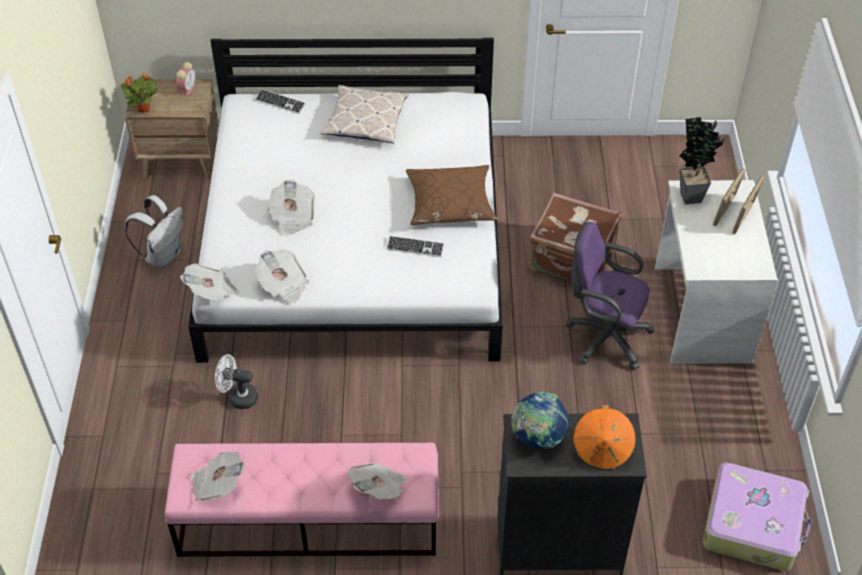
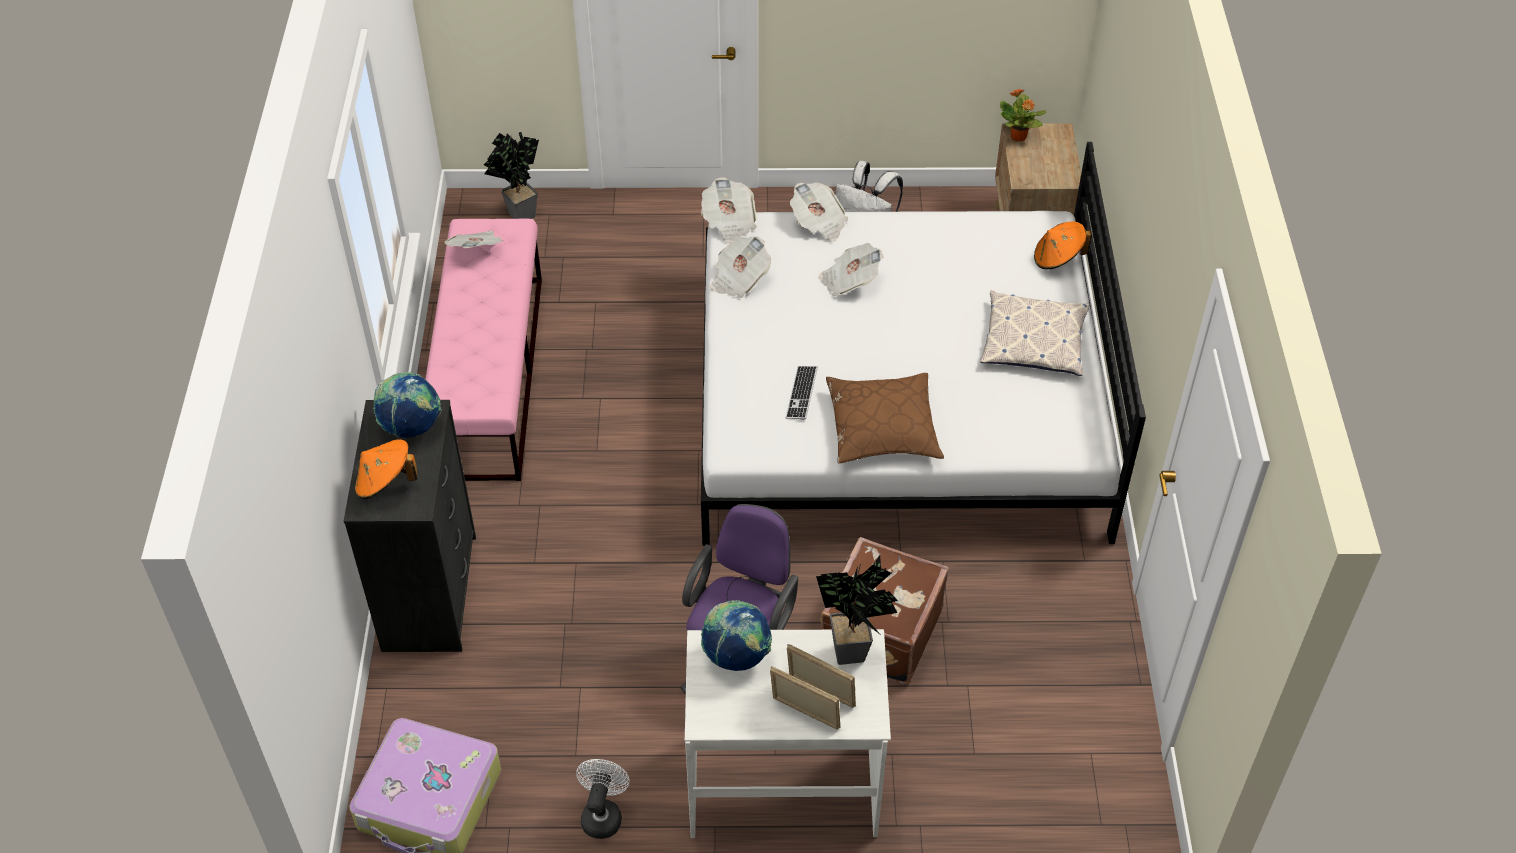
camera: 90 degrees right, 0 degrees up
(90, 516) = (517, 216): none -> potted plant
(187, 88) = (1061, 169): alarm clock -> none
(238, 397) = (657, 310): white fan -> white fan (603, 814)
(280, 102) = (1058, 259): keyboard -> orange hat
(379, 488) = (453, 372): newspaper -> newspaper (819, 223)
(704, 253) = (737, 656): none -> globe

